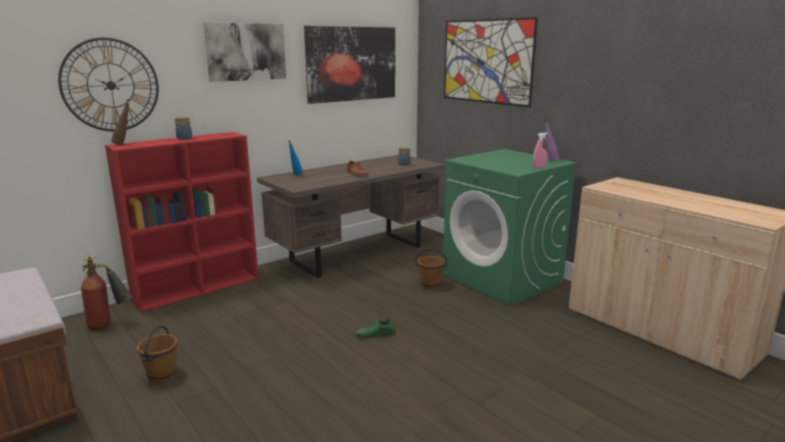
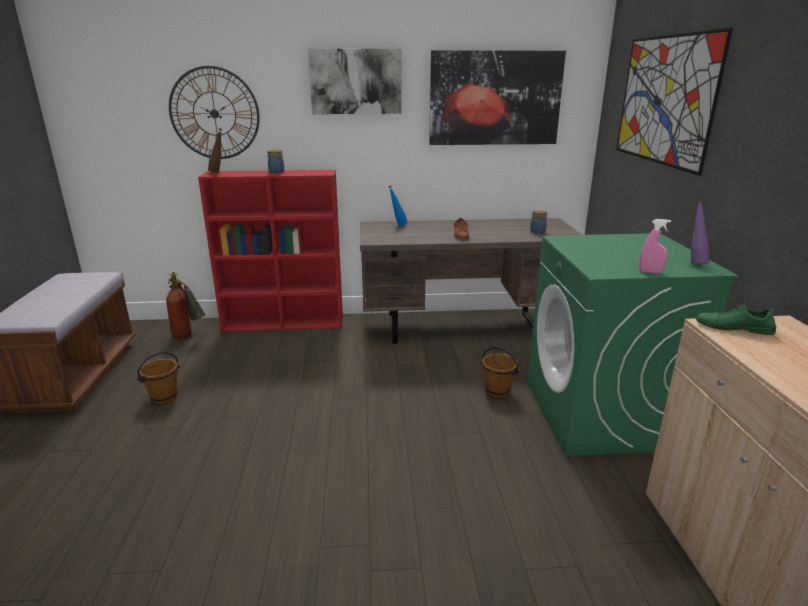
camera: 35 degrees right, 5 degrees up
(375, 333) = (370, 429): green shoe -> green shoe (733, 328)

